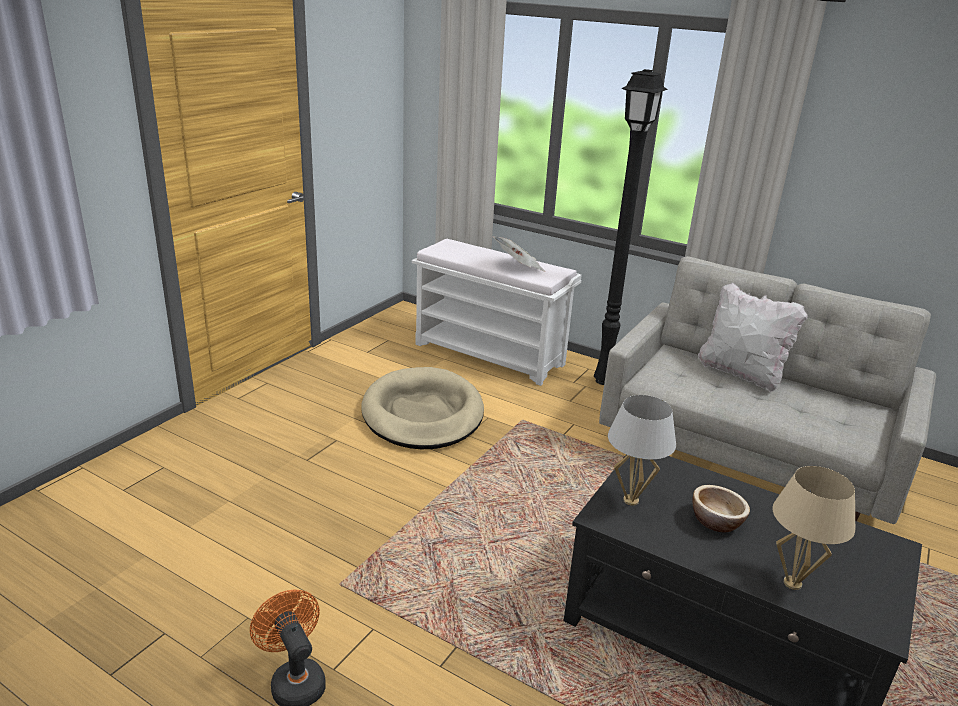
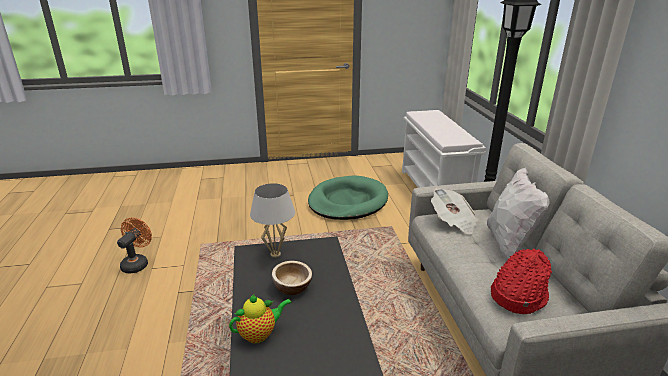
camera: 50 degrees right, 0 degrees up
(422, 414) = (347, 201): beige dog bed -> green dog bed
(518, 267) = (446, 132): newspaper -> newspaper (453, 222)
(792, 583) = (260, 334): beige table lamp -> teapot
(825, 416) = (517, 295): none -> red hat

